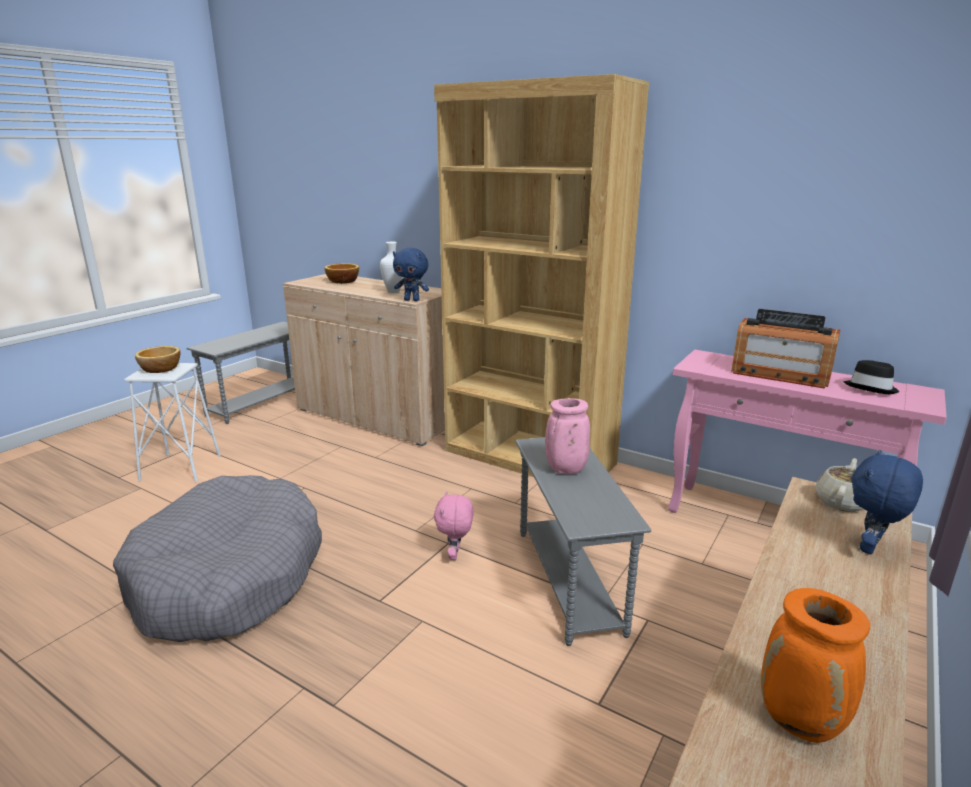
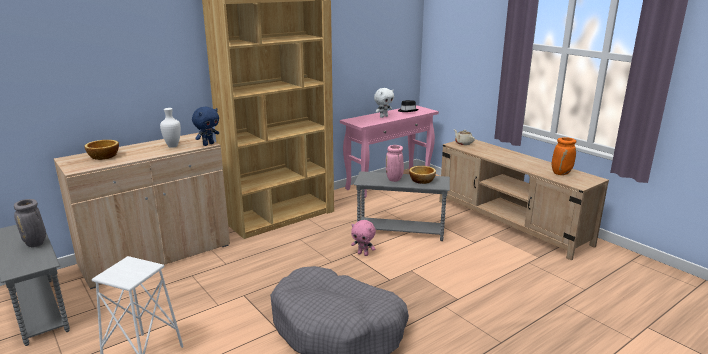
camera: 70 degrees left, 0 degrees up
(161, 369) = (124, 271): bowl -> bowl (422, 180)
(256, 338) = (36, 244): none -> grey vase
(780, 374) = (383, 116): radio -> white plush toy
(871, 548) = (490, 147): blue plush toy -> none

